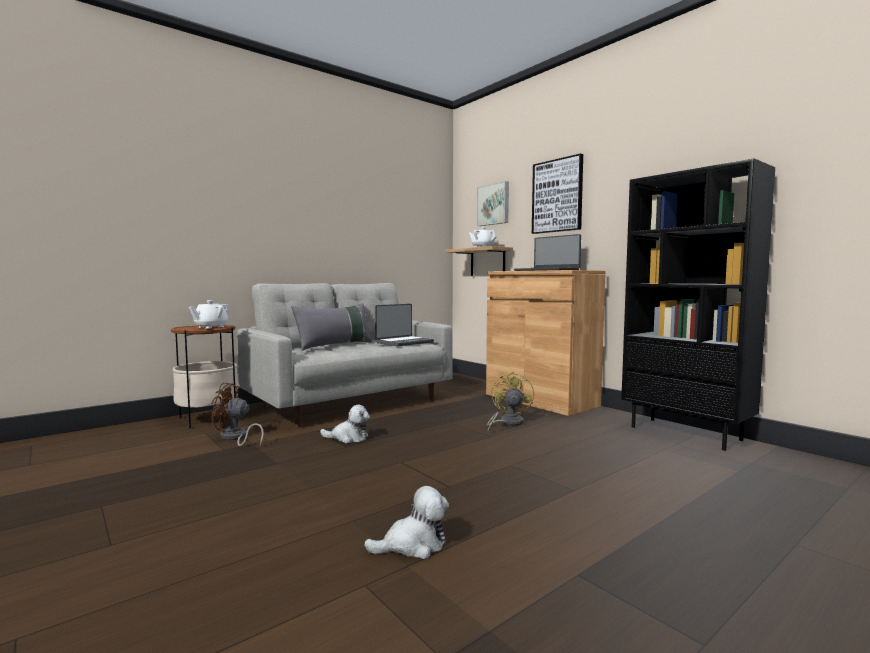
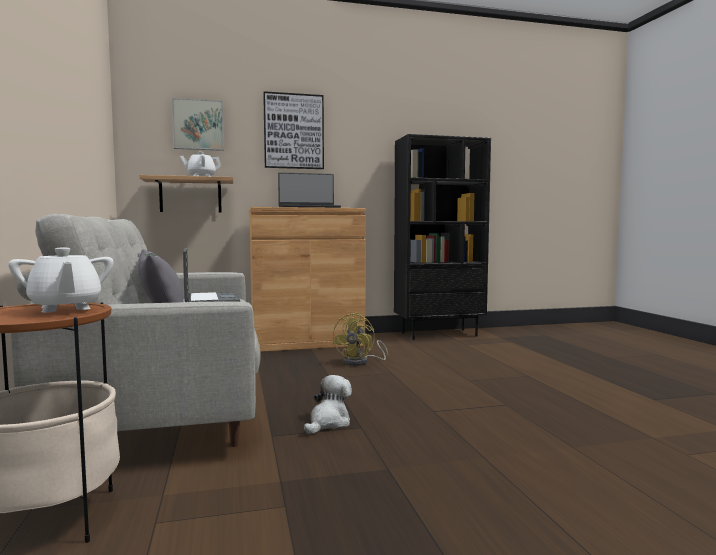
camera: 65 degrees left, 0 degrees up
(235, 438) = (232, 494): brown fan -> none
(413, 545) = (619, 431): plush toy -> none
(507, 423) = (361, 362): yellow fan -> yellow fan turned 105 degrees counterclockwise

